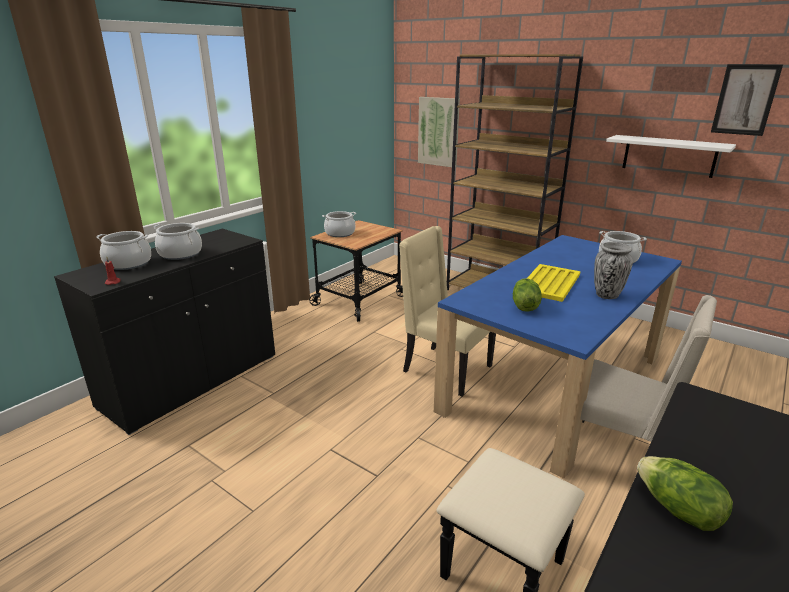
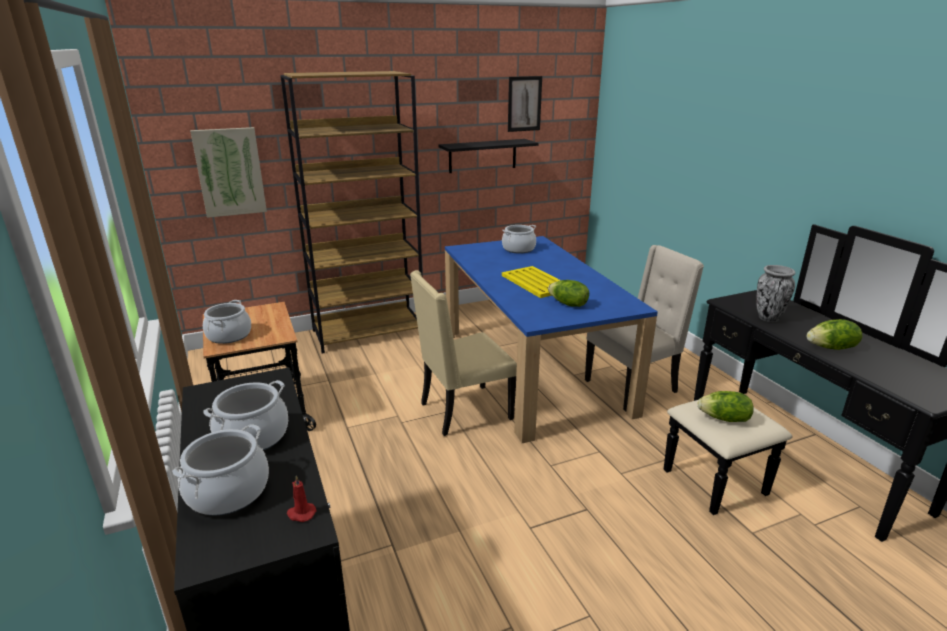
camera: 60 degrees left, 0 degrees up
(496, 487) = (724, 419): none -> lettuce
(606, 295) = (576, 274): vase -> vase (768, 318)
(669, 156) = (482, 156): white shelf -> black shelf

